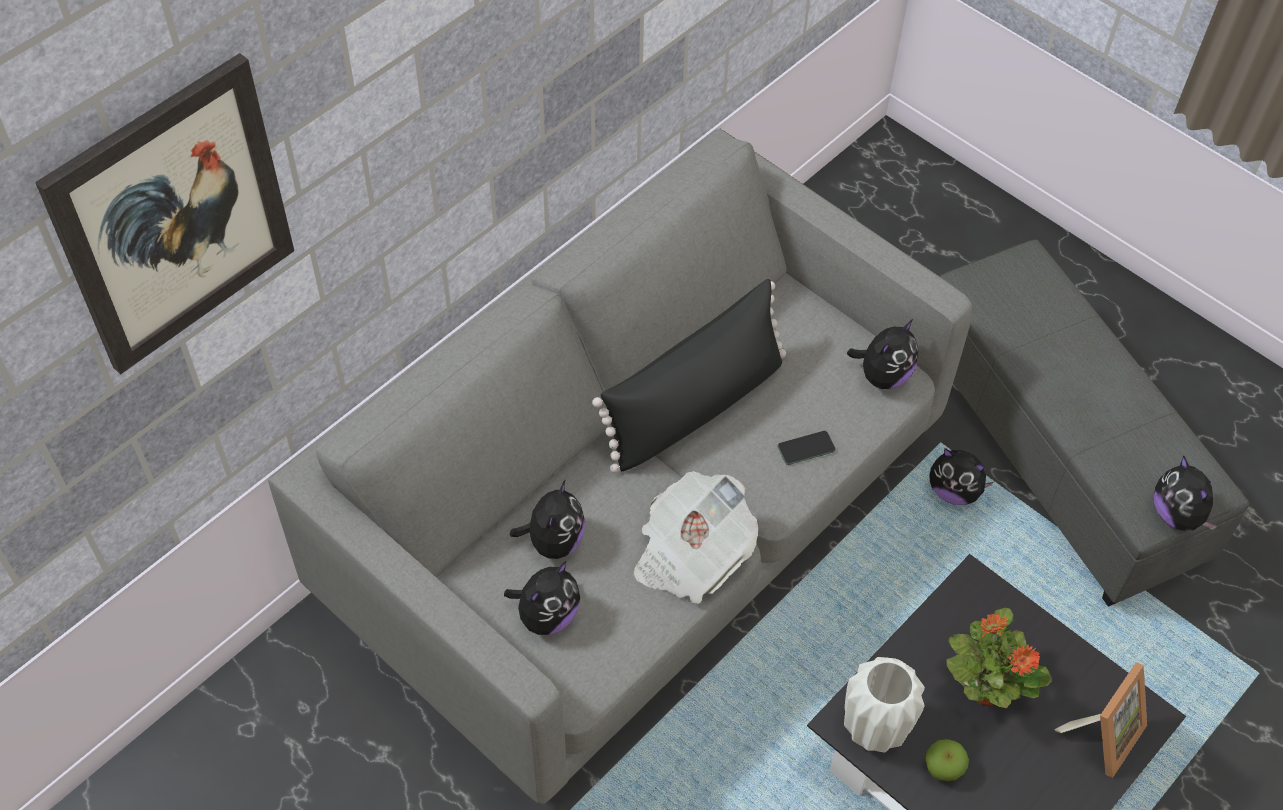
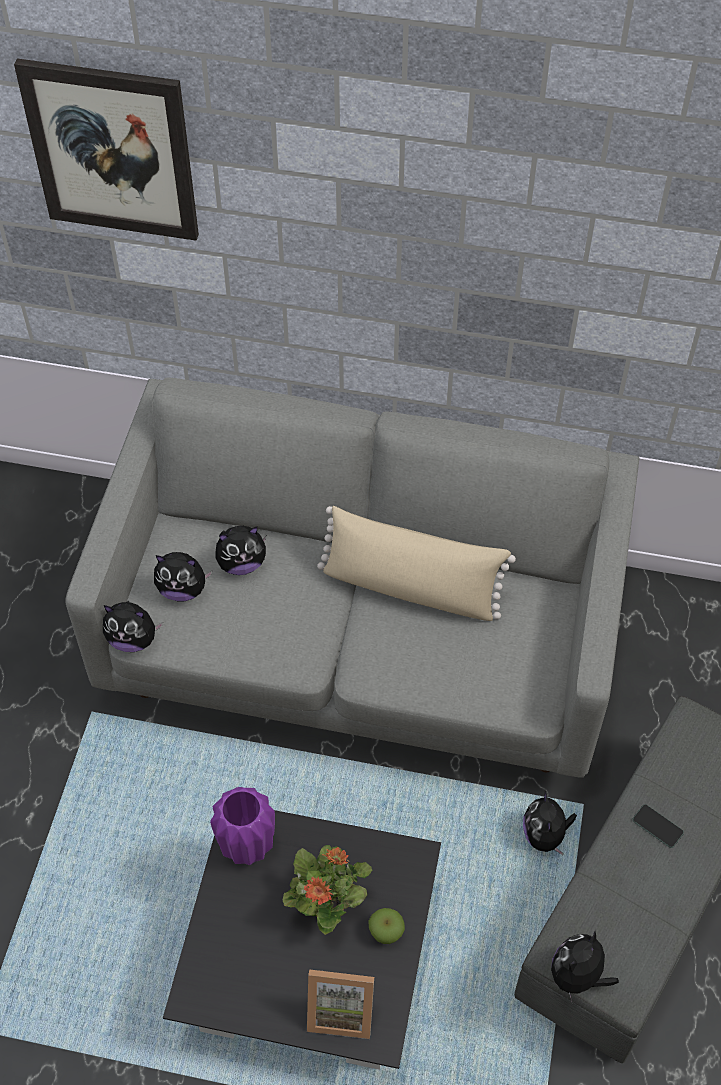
camera: 60 degrees right, 0 degrees up
(690, 554) = (285, 646): newspaper -> none
(695, 406) = (411, 587): black pillow -> beige pillow
(806, 448) = (426, 673): phone -> phone (657, 826)
(874, 729) = (246, 845): white vase -> purple vase
(883, 375) = (532, 692): plush toy -> plush toy (133, 639)
(942, 769) = (242, 906): apple -> apple (386, 932)

